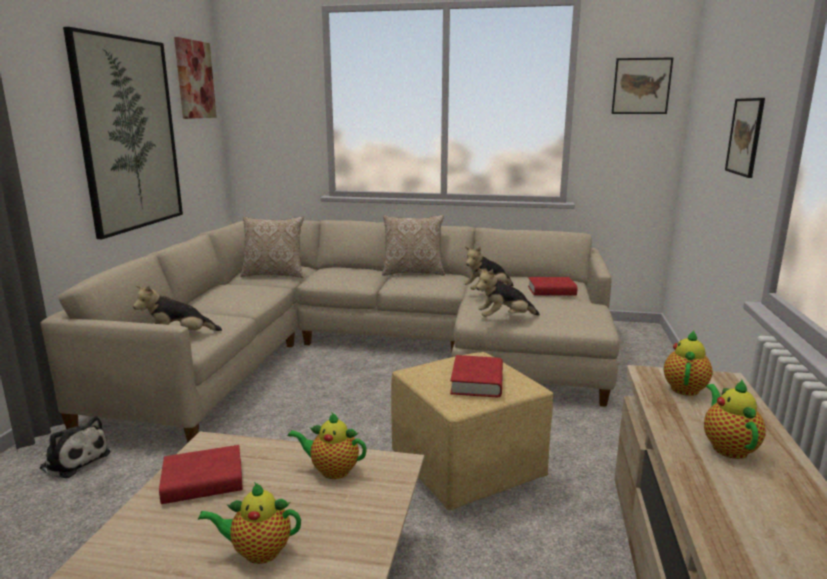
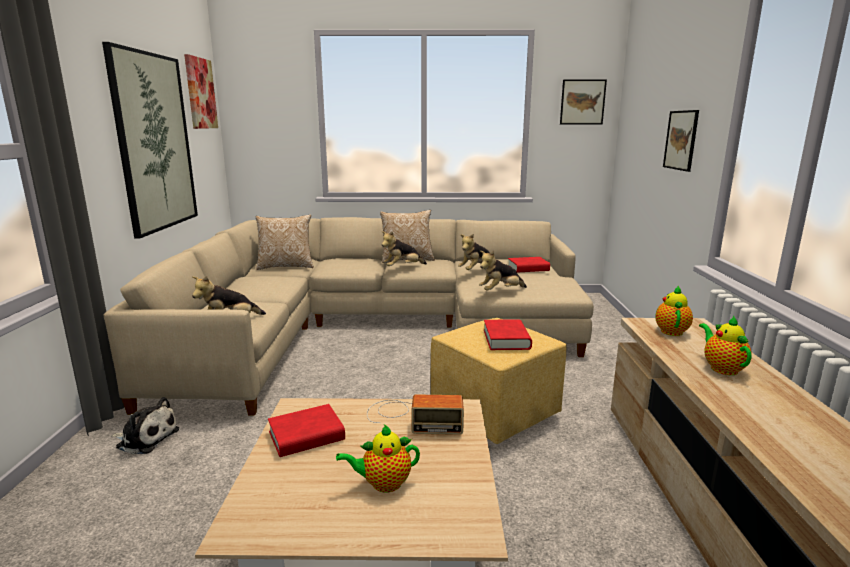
camera: 10 degrees left, 0 degrees up
(331, 470) = (411, 417): teapot -> radio
(402, 282) = (402, 267): none -> plush toy

